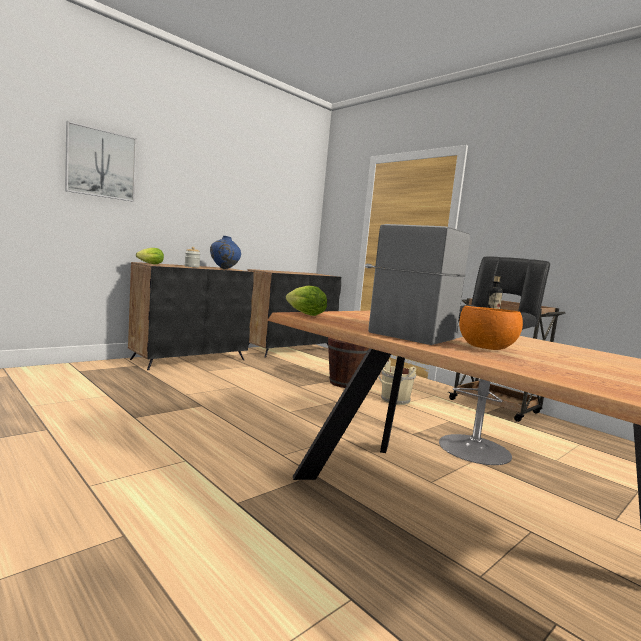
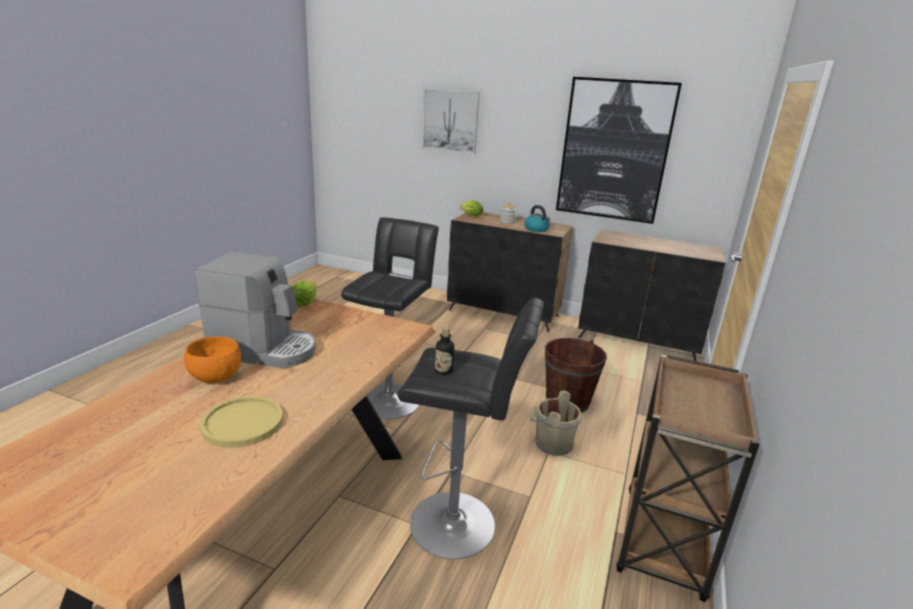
camera: 65 degrees right, 15 degrees up
(224, 269) = (536, 229): blue vase -> kettle
(251, 205) = (614, 151): none -> picture
(285, 427) = (390, 398): none -> black stool
(573, 354) = (242, 423): none -> yellow plate

